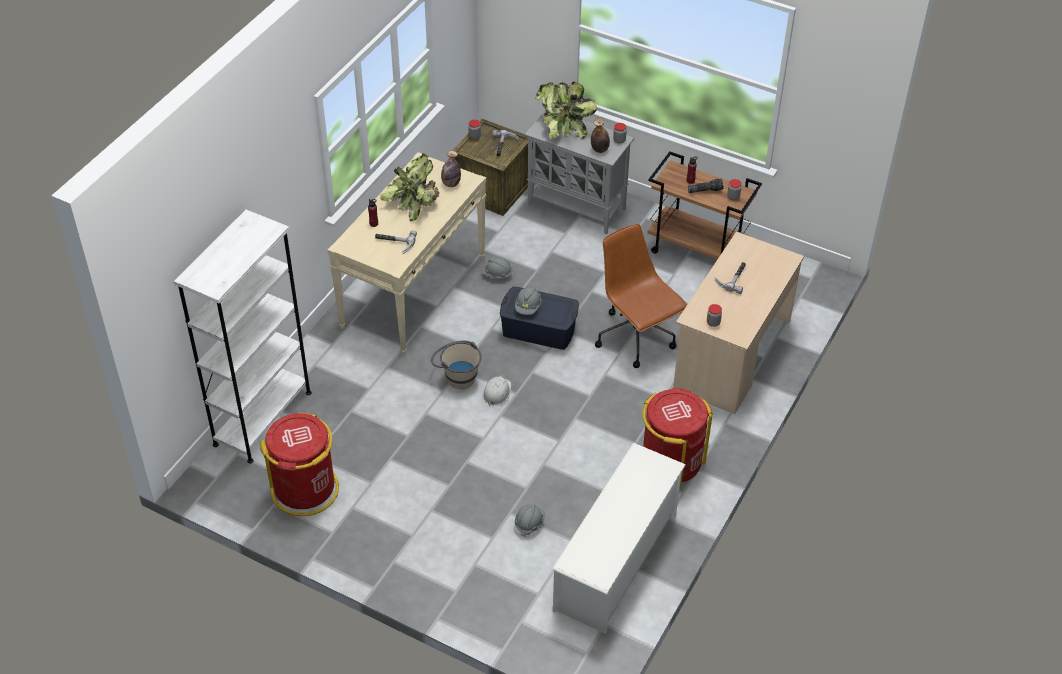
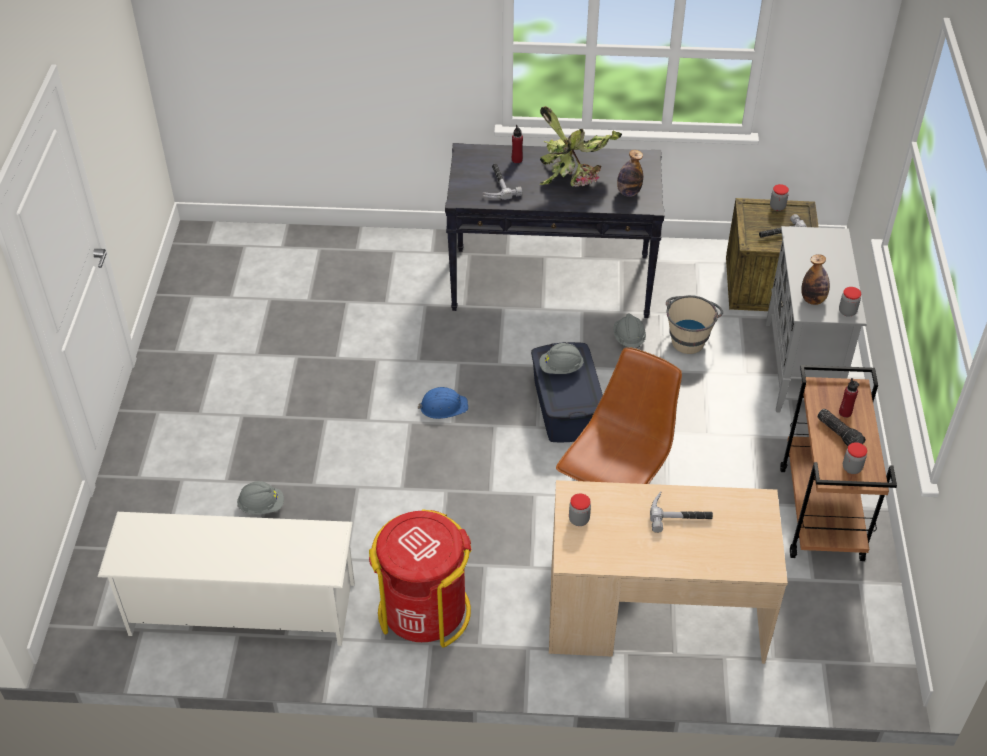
camera: 65 degrees right, 0 degrees up
(262, 418) = (300, 244): white bookcase -> none
(305, 490) = (222, 310): red trash can -> none
(413, 291) = (552, 282): beige console table -> black console table
(457, 376) = (447, 364): beige bucket -> beige bucket (689, 337)
(497, 392) = (443, 406): white hard hat -> blue hard hat
(562, 128) = (822, 253): potted plant -> none

